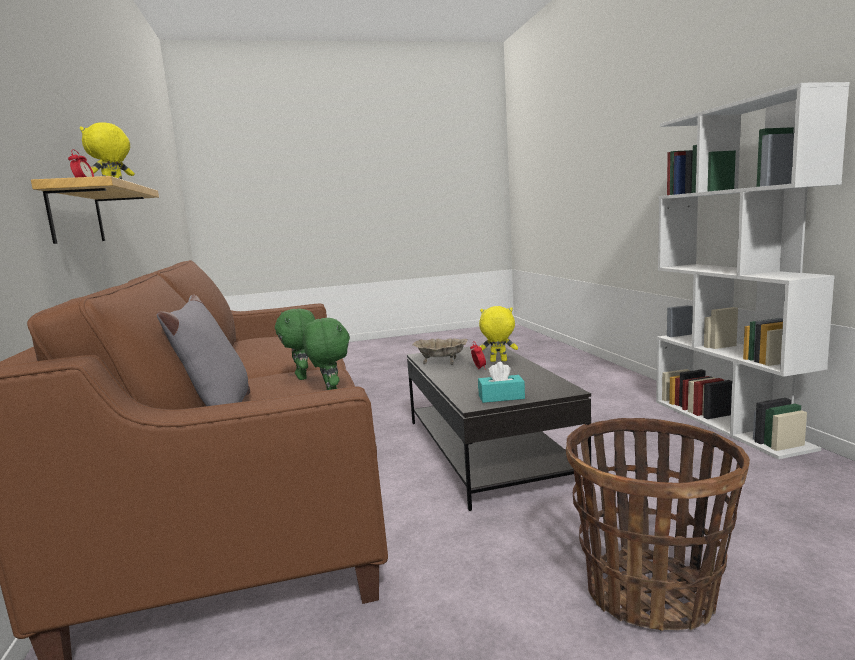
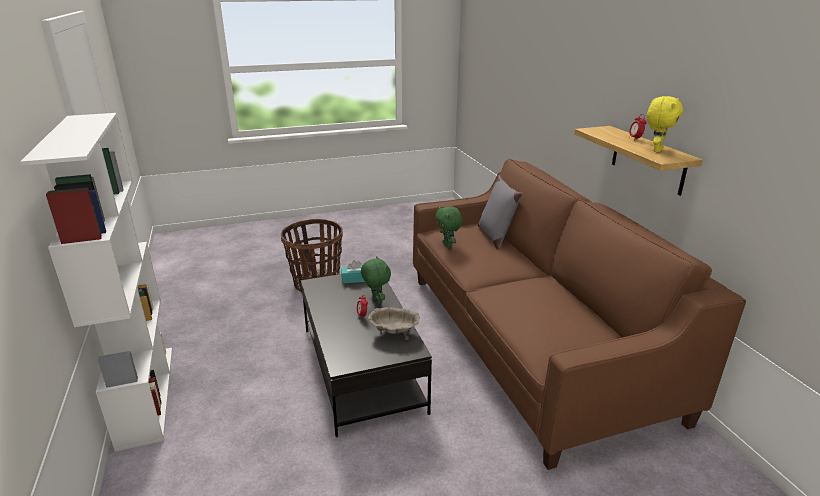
camera: 175 degrees right, 15 degrees up
(303, 377) = (476, 258): green plush toy -> green plush toy (376, 300)
(498, 361) = (343, 328): yellow plush toy -> none

